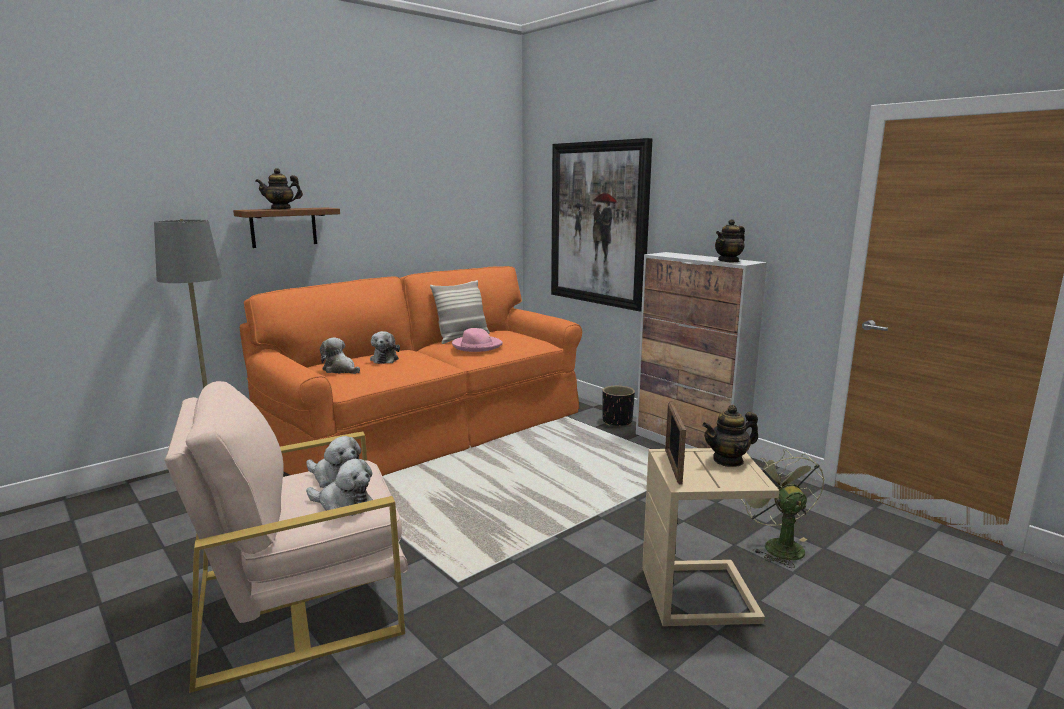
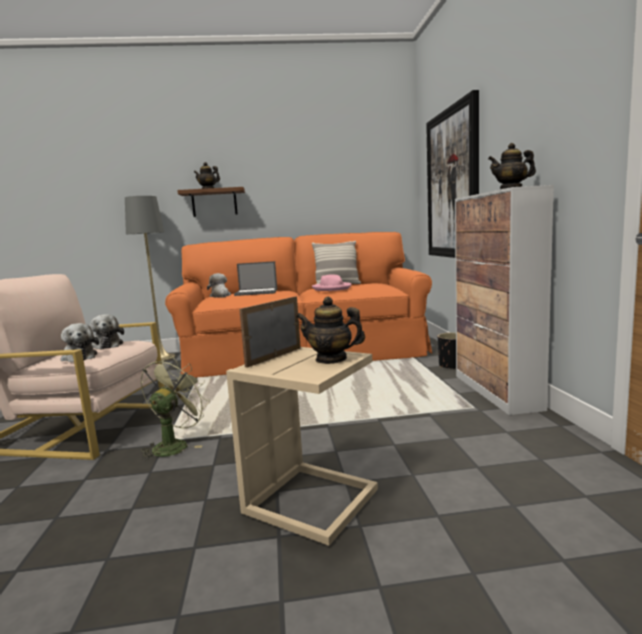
camera: 35 degrees right, 5 degrees down
(385, 359) = (257, 292): plush toy -> laptop
(777, 545) = (459, 488): green fan -> green fan (174, 445)

